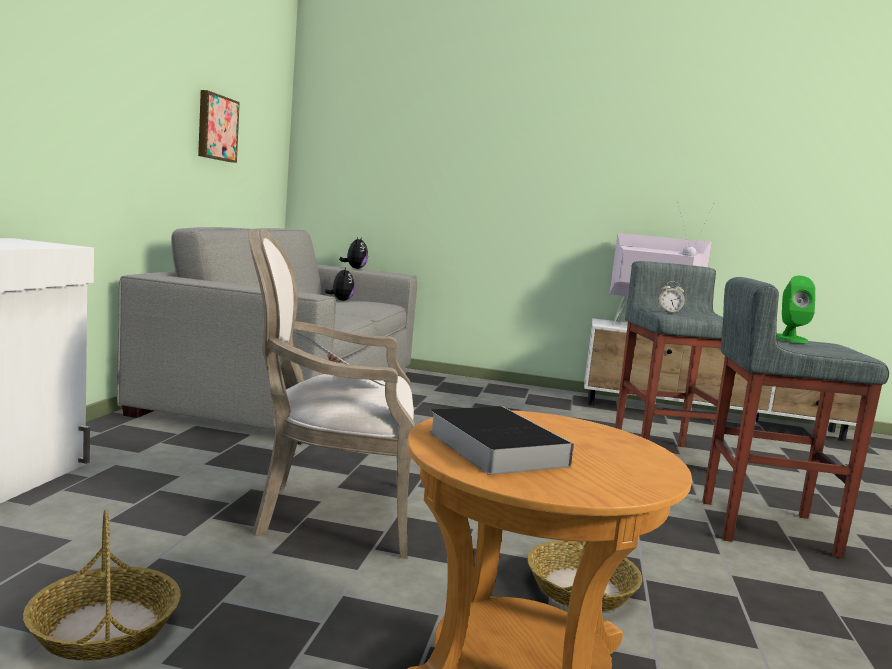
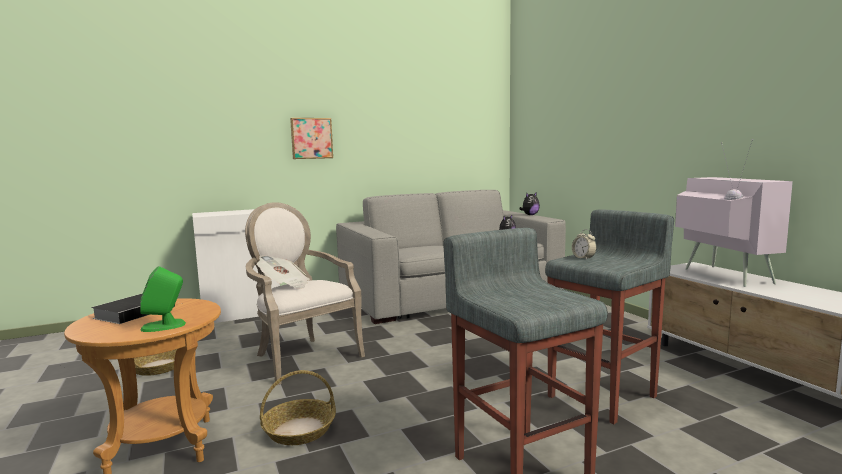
camera: 55 degrees right, 0 degrees up
(216, 127) = (420, 134): picture -> picture (311, 138)
(790, 339) = (542, 290): green speaker -> green speaker (164, 326)

